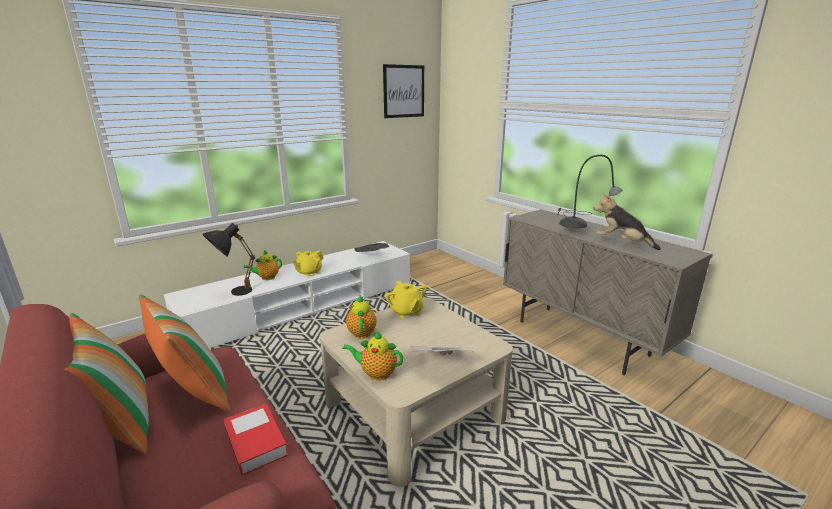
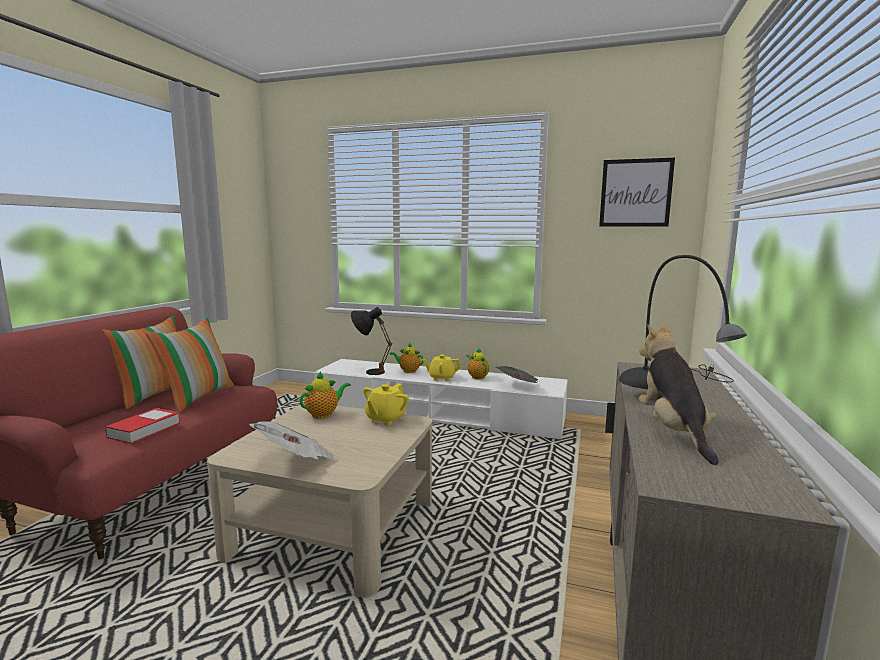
camera: 55 degrees right, 10 degrees down
(376, 373) = (256, 438): teapot -> teapot (477, 377)

